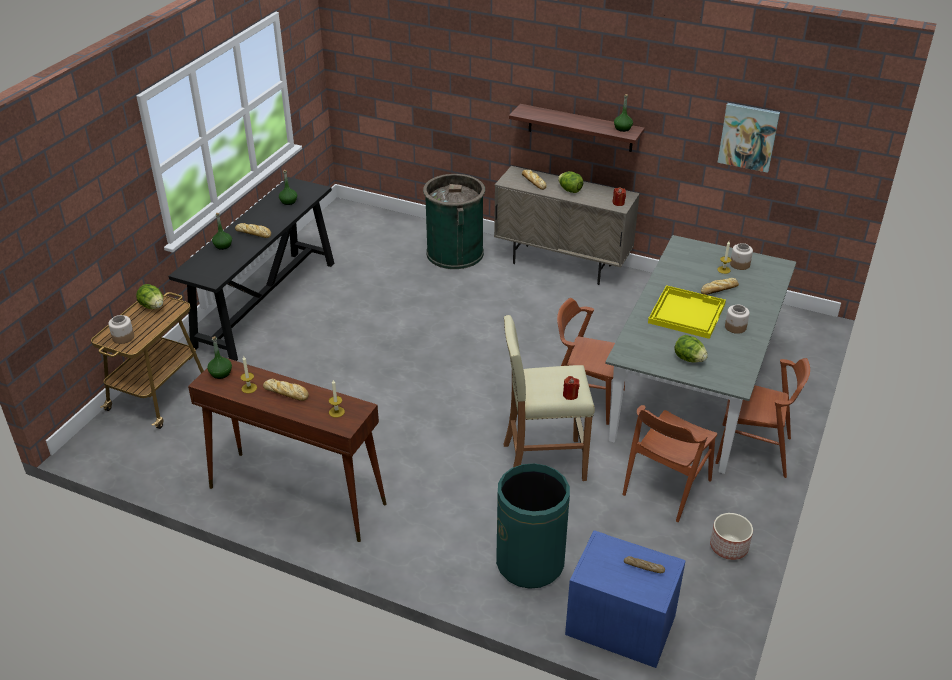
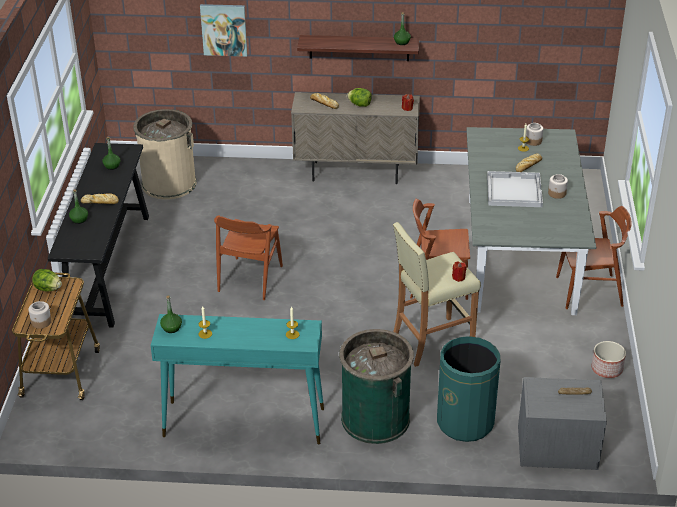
camera: 20 degrees left, 0 degrees up
(287, 393) = (240, 330): bread -> none
(296, 495) = (243, 422): brown console table -> turquoise console table
(372, 236) = (169, 183): none -> beige trash can
(455, 253) = (255, 182): green trash can -> green trash can (375, 418)
(620, 624) = (556, 447): blue nightstand -> grey nightstand
(666, 487) = (538, 337): brown chair -> brown chair (250, 278)
(686, 313) = (513, 190): yellow tray -> white tray
(689, 359) = (535, 227): lettuce -> none
(748, 137) = (512, 31): picture -> picture (224, 29)

